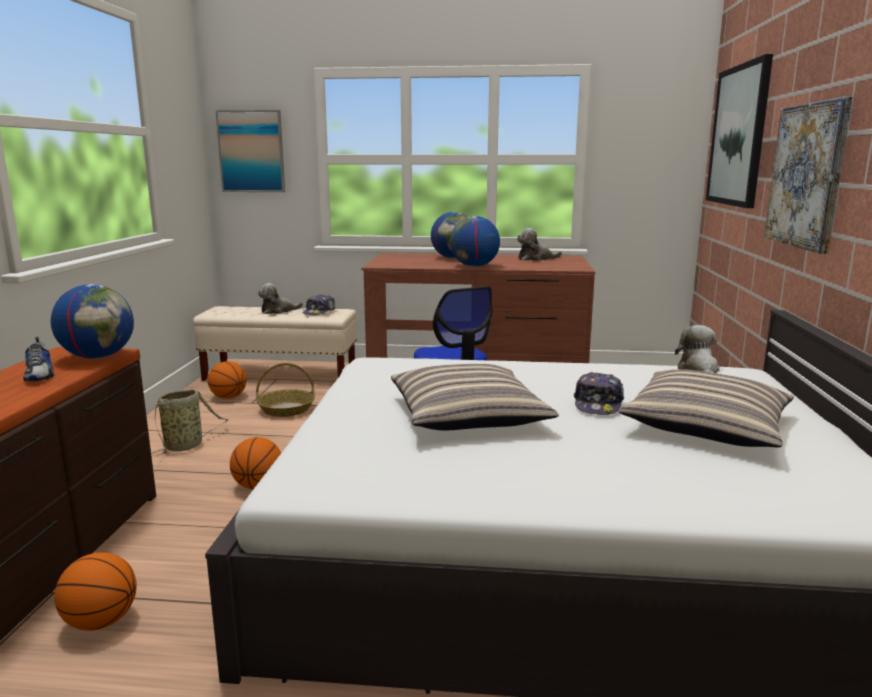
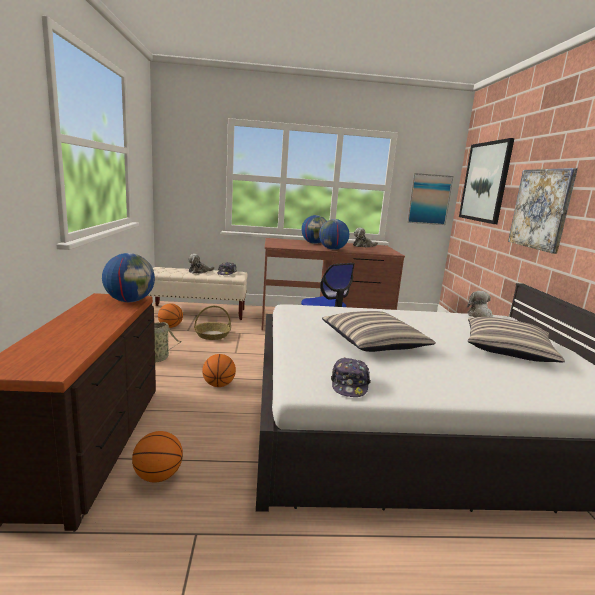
camera: 10 degrees left, 0 degrees up
(40, 375) = (101, 313): shoe -> none
(251, 151) = (183, 168): picture -> picture (429, 199)
(598, 404) = (442, 336): cap -> cap (349, 385)

